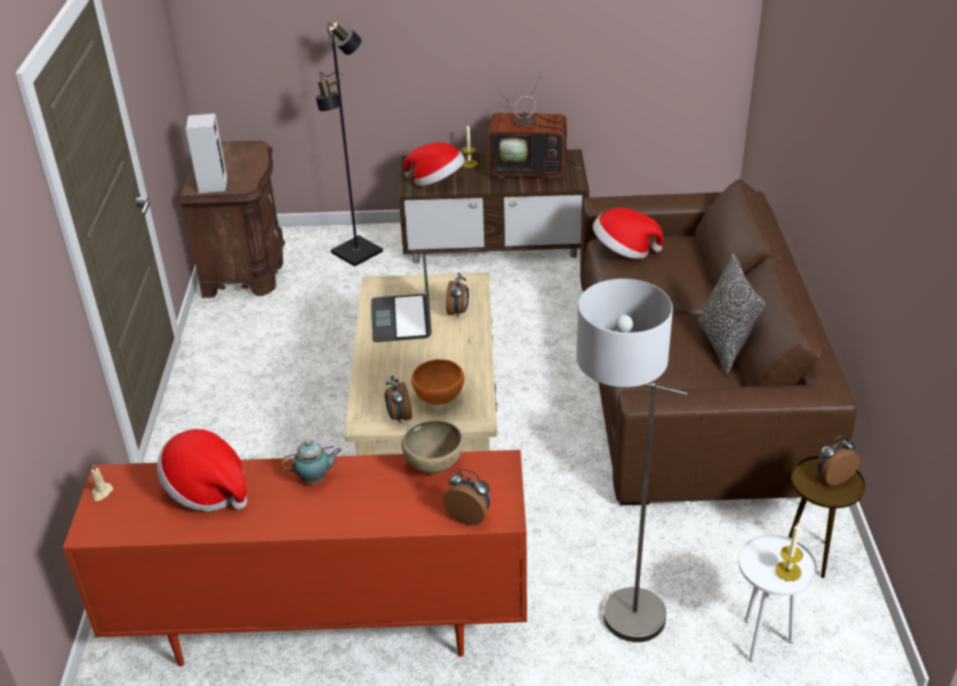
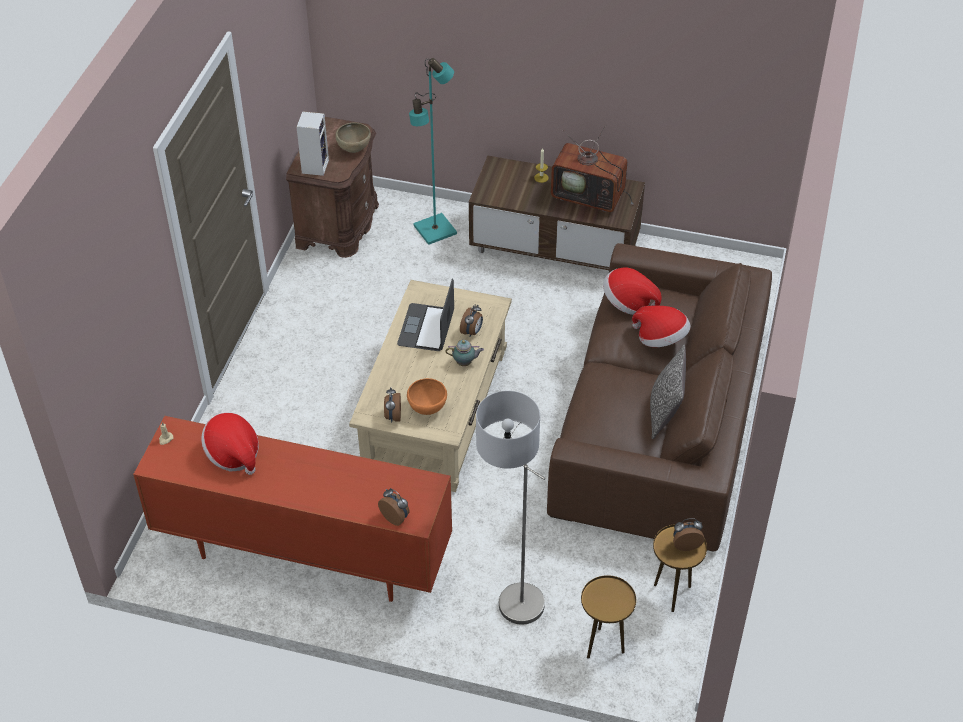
camera: 15 degrees right, 10 degrees up
(315, 479) = (305, 464): teapot -> teapot (465, 363)
(356, 252) = (435, 229): black floor lamp -> turquoise floor lamp
(434, 466) = (387, 474): brown bowl -> brown bowl (354, 149)
(437, 182) = (506, 192): hat -> hat (660, 339)
(762, 640) = (603, 646): white side table -> brown side table
(788, 571) = (613, 606): candle -> none

